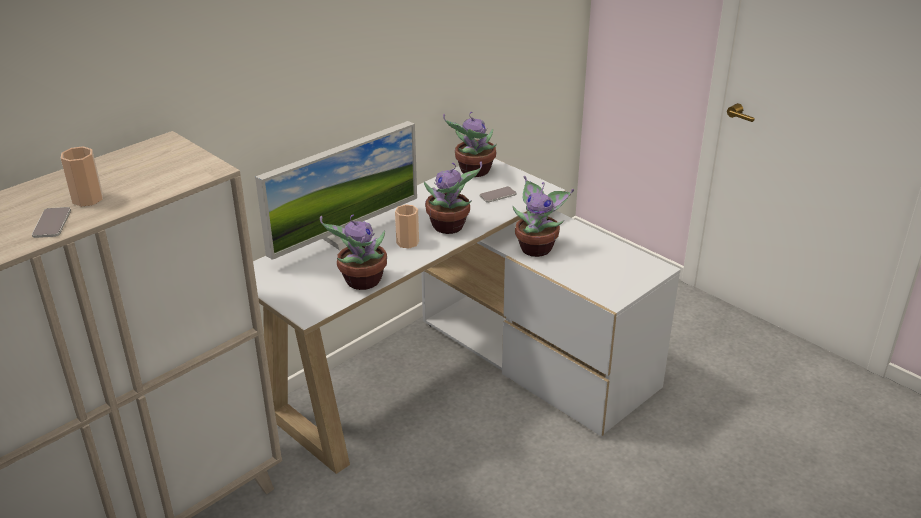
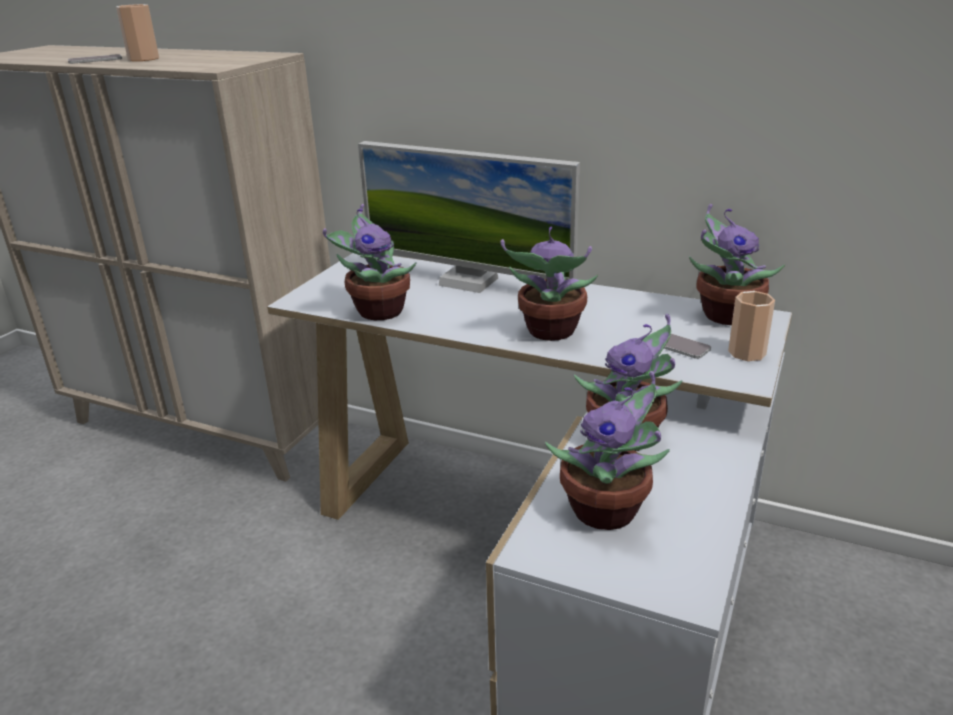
camera: 70 degrees right, 5 degrees down
(407, 242) = (487, 316): cup -> cup (747, 353)
(595, 271) = (608, 512): none -> potted plant

